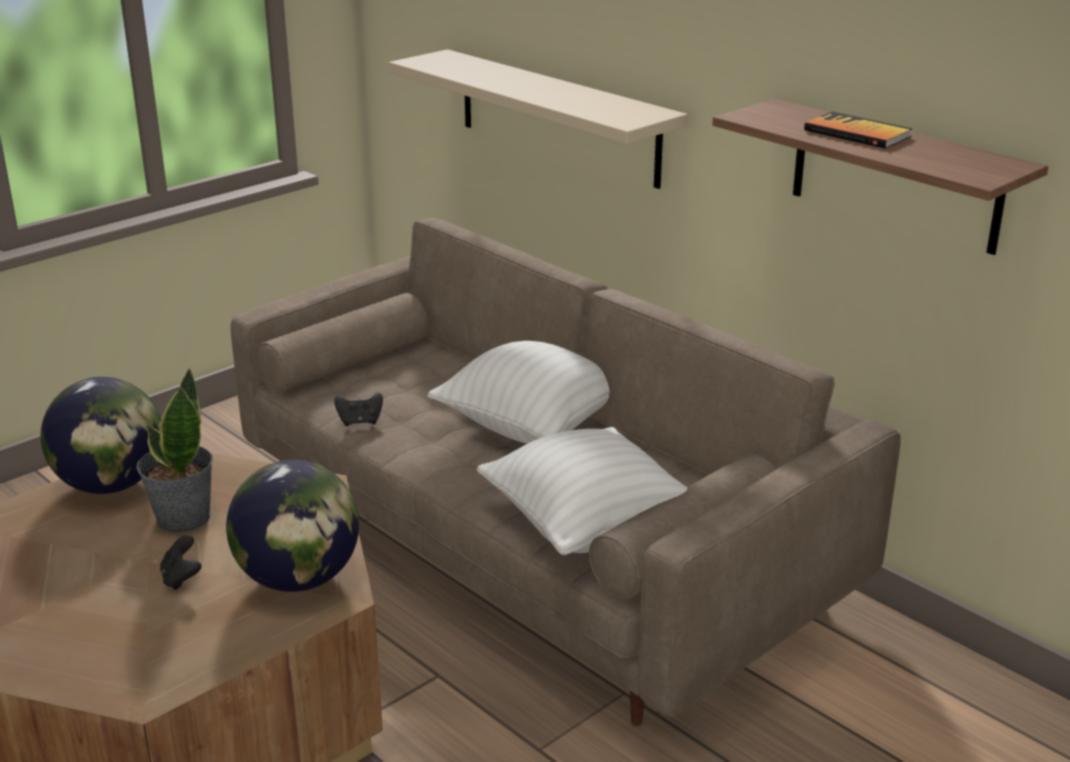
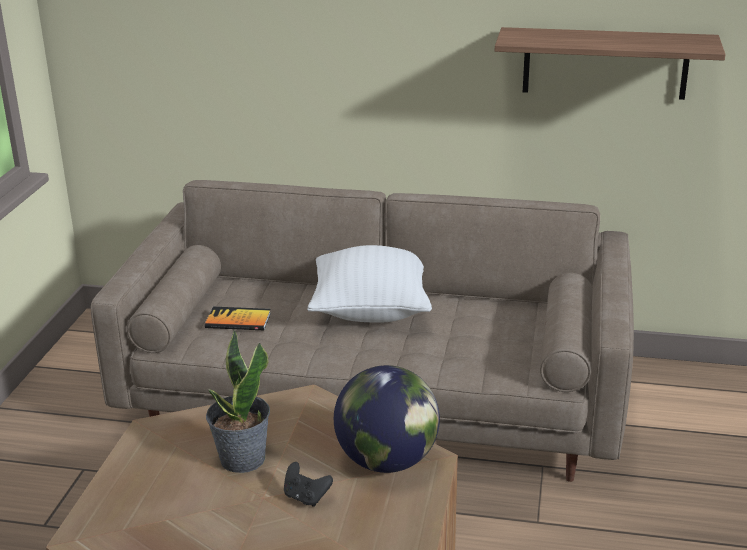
camera: 35 degrees left, 0 degrees up
(111, 485) = (148, 460): globe -> none
(360, 422) = (251, 350): black game controller -> none
(557, 117) = (290, 76): beige shelf -> none
(588, 527) = (494, 358): white pillow -> none
(857, 133) = (594, 38): book -> book (238, 321)

